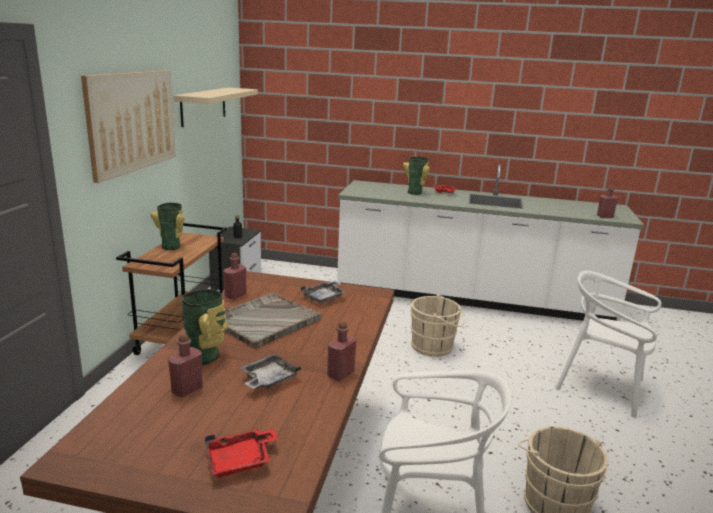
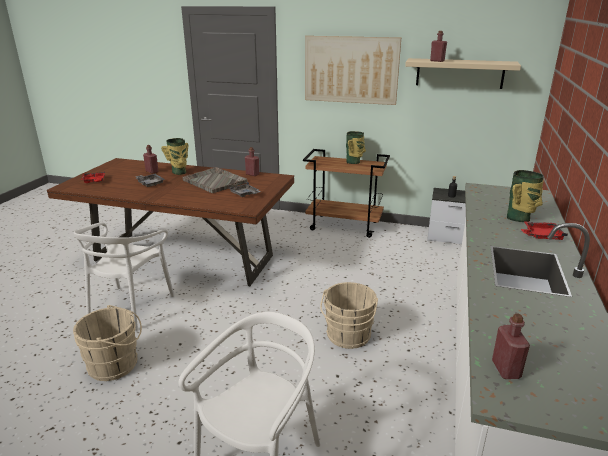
camera: 95 degrees right, 5 degrees up
(340, 374) = (144, 197): red bottle -> red bottle (437, 61)

